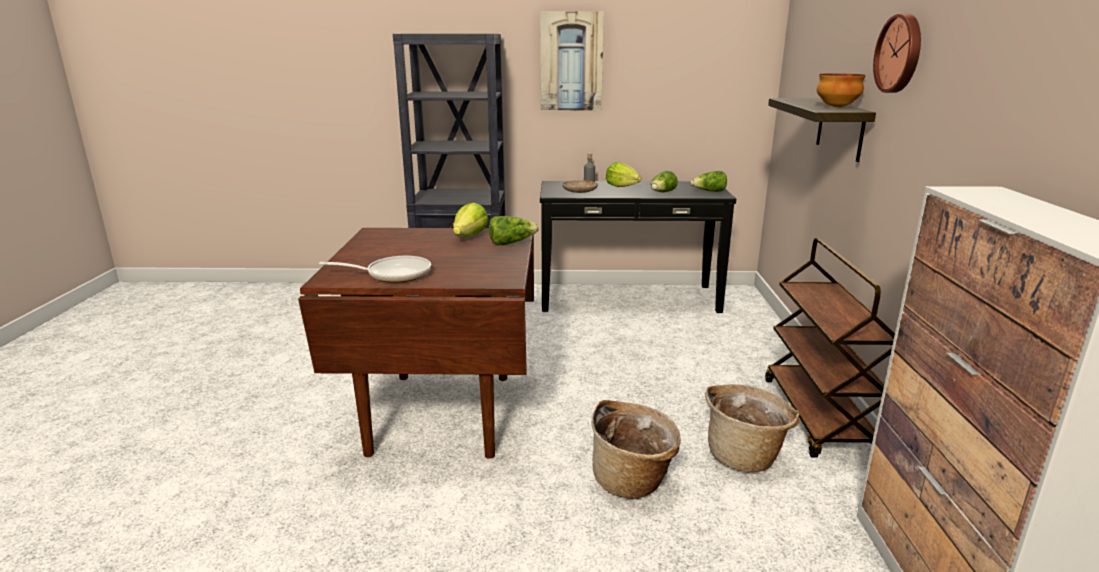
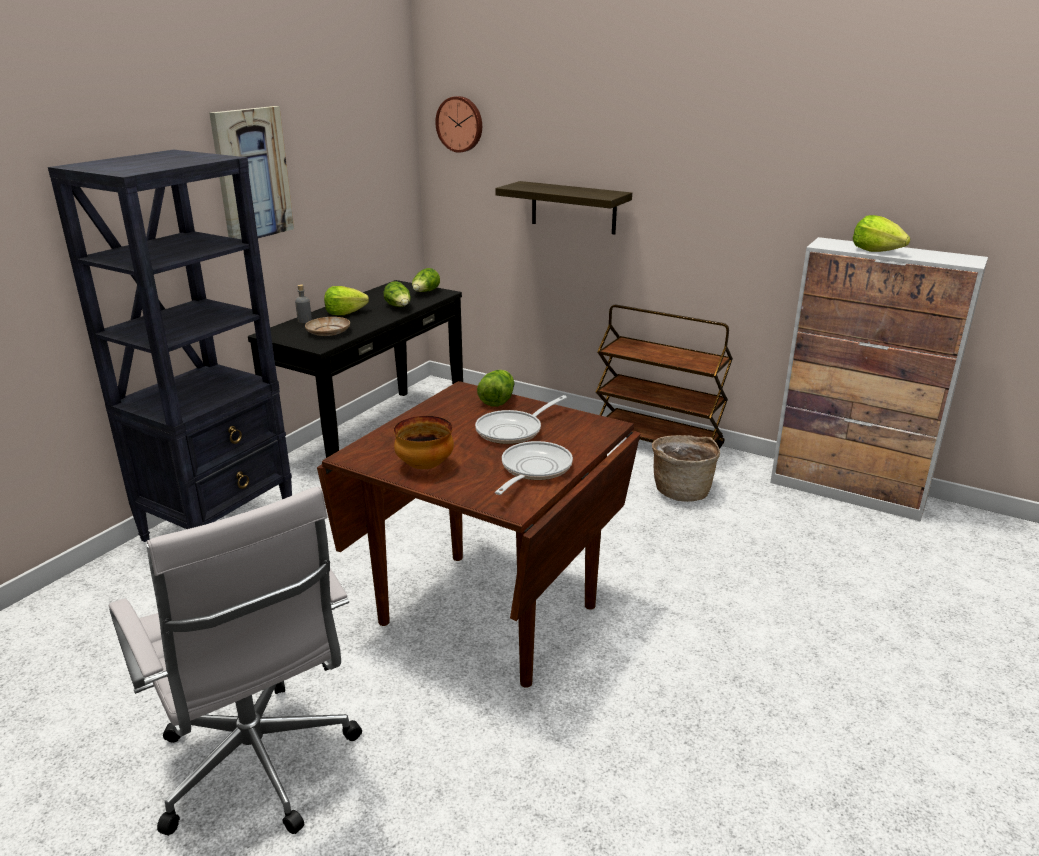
camera: 60 degrees left, 5 degrees up
(245, 388) = (259, 769): none -> white office chair
(458, 257) = (513, 431): none -> frying pan
(470, 237) = (449, 412): lettuce -> lettuce (876, 251)
(633, 481) = (679, 547): basket -> none
(836, 107) = (590, 191): bowl -> bowl (424, 466)
(900, 53) = (656, 145): wall clock -> wall clock (460, 124)

